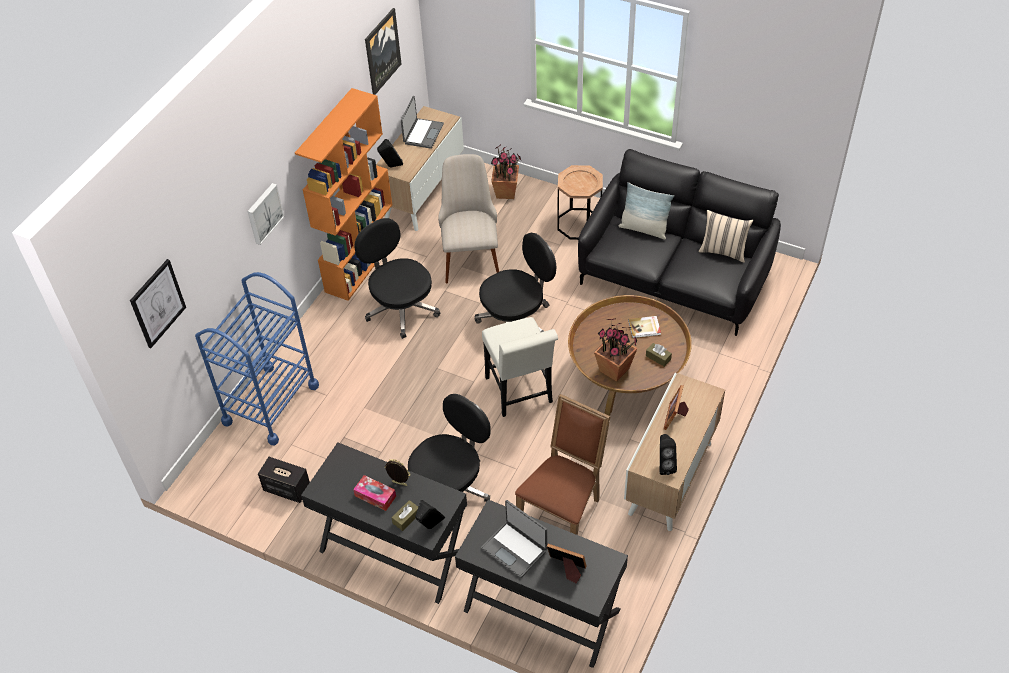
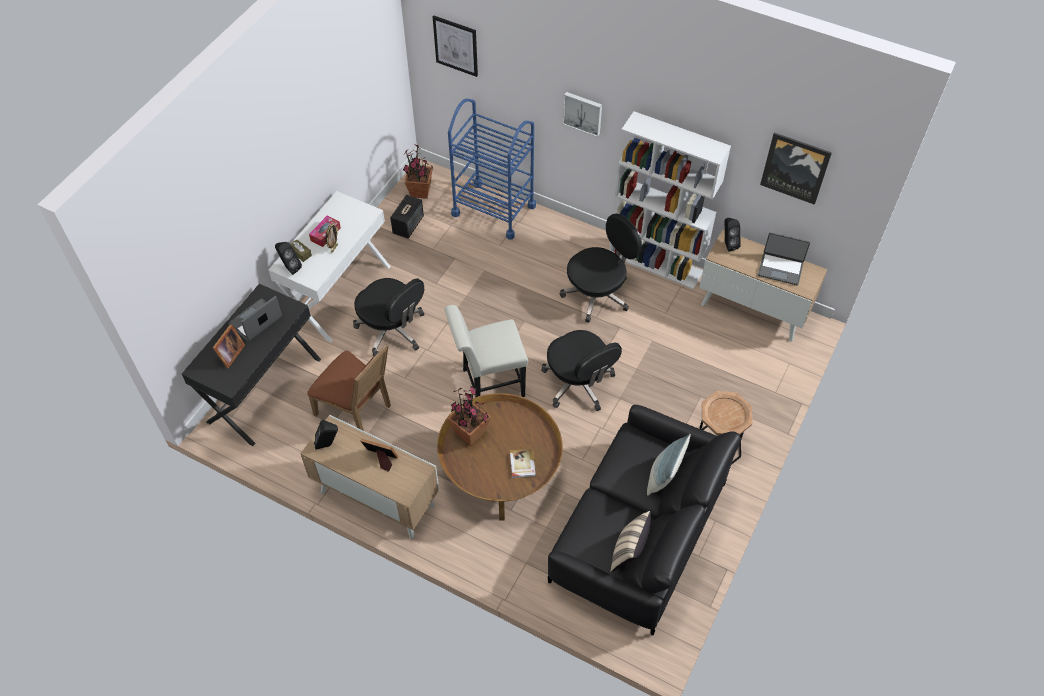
camera: 90 degrees right, 5 degrees up
(361, 263) = (656, 263): orange bookcase -> white bookcase
(393, 551) = (338, 293): black desk -> white desk
(470, 255) = (667, 348): beige chair -> none
(506, 192) = (762, 381): potted plant -> potted plant (420, 192)
(658, 357) = (482, 472): brown tissue box -> none

